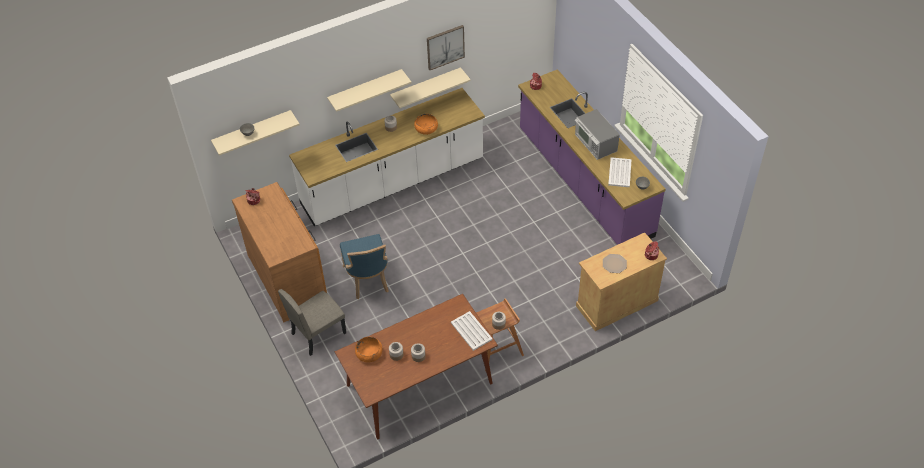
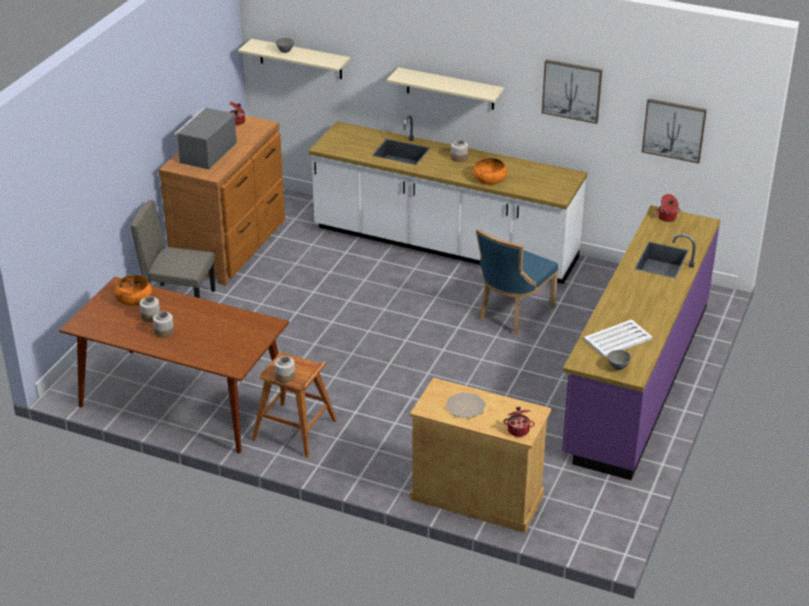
camera: 50 degrees right, 15 degrees down
(368, 280) = (288, 295): blue chair -> blue chair (512, 313)
(426, 87) = (535, 139): beige shelf -> none
(471, 331) = (240, 351): white tray -> none
(508, 34) = (674, 130): none -> picture
(595, 143) = (640, 299): microwave -> microwave (206, 152)

